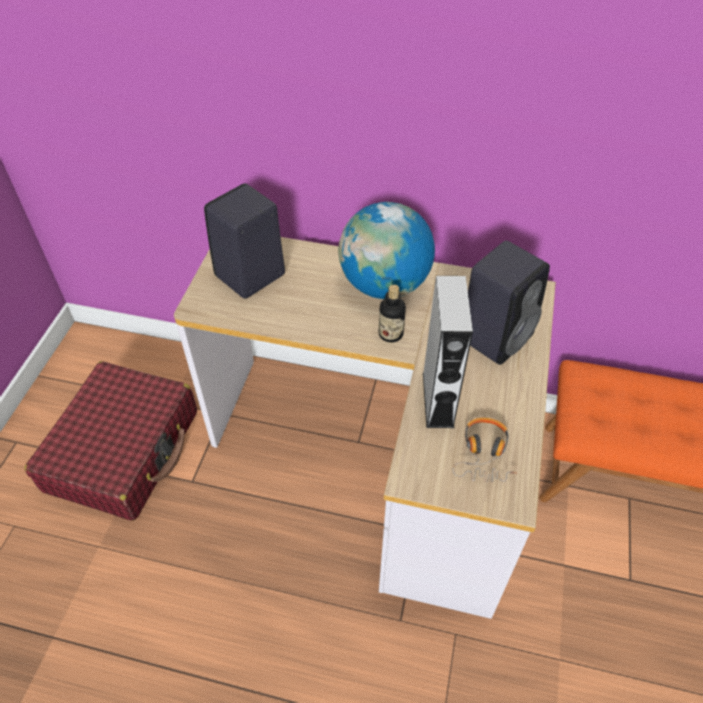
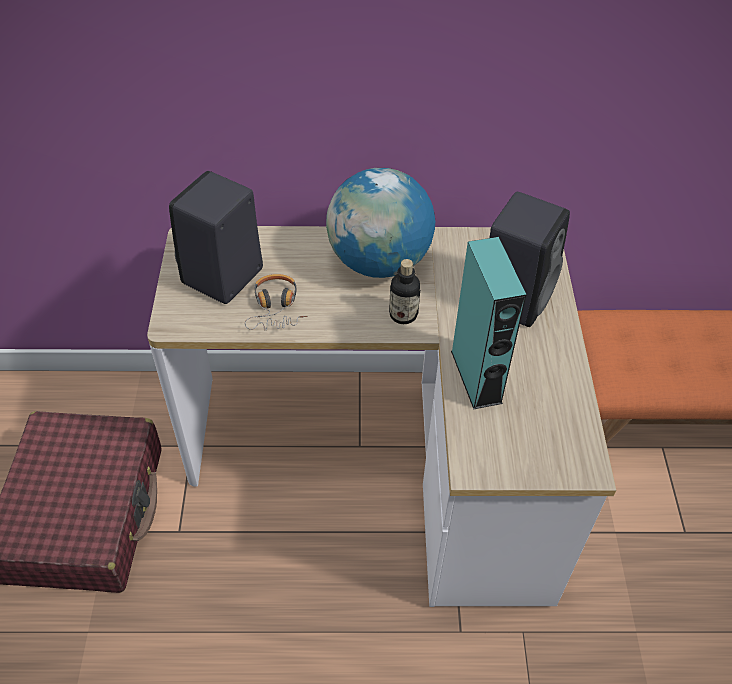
camera: 15 degrees left, 0 degrees up
(438, 399) = (476, 376): grey speaker -> turquoise speaker
(484, 454) = (542, 425): headphones -> headphones (276, 308)

